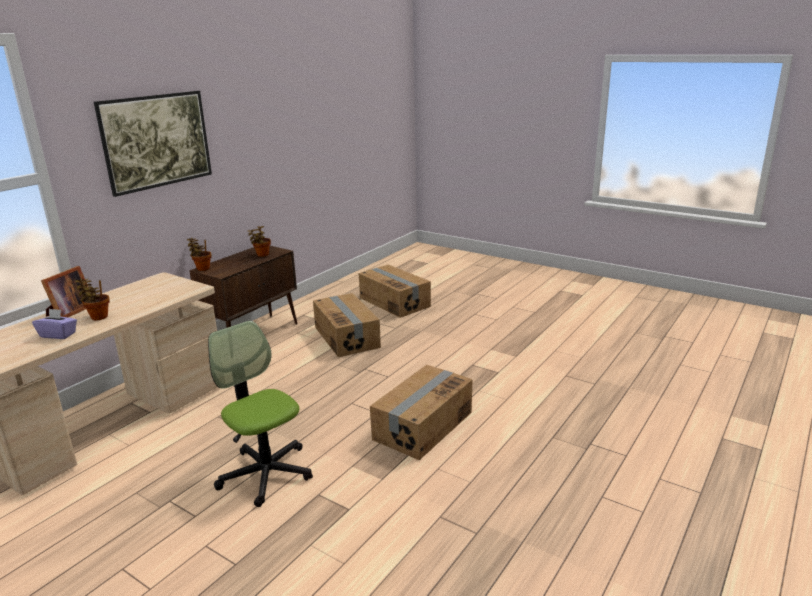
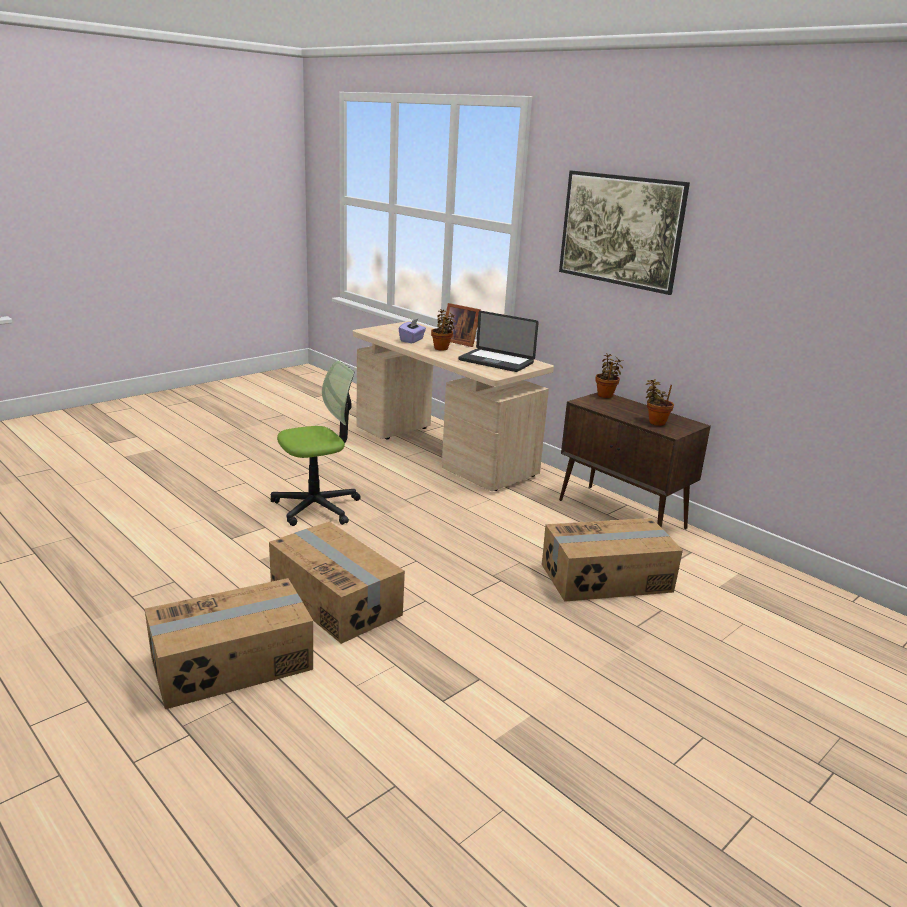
camera: 100 degrees right, 0 degrees up
(153, 291) = (496, 362): none -> laptop
(395, 302) = (757, 644): cardboard box -> cardboard box (232, 664)

